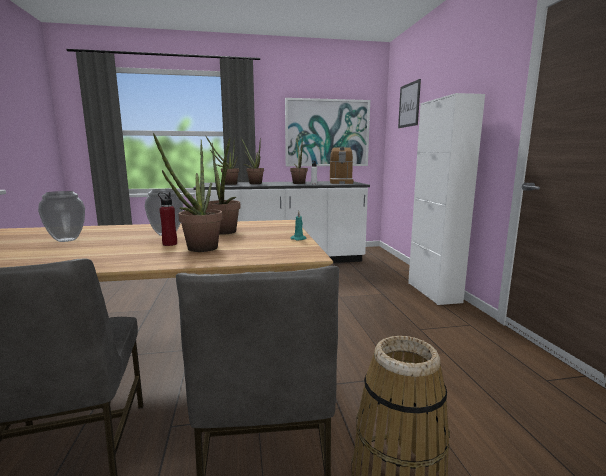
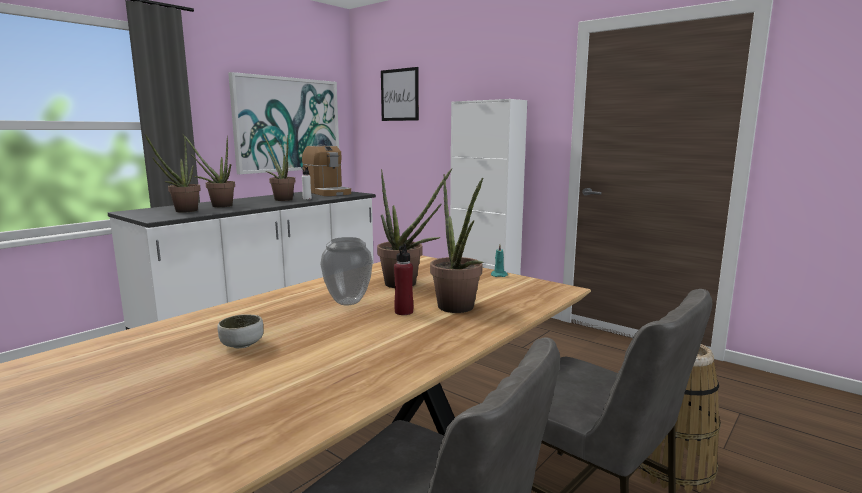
camera: 40 degrees left, 0 degrees up
(66, 240) = (242, 344): vase -> bowl

